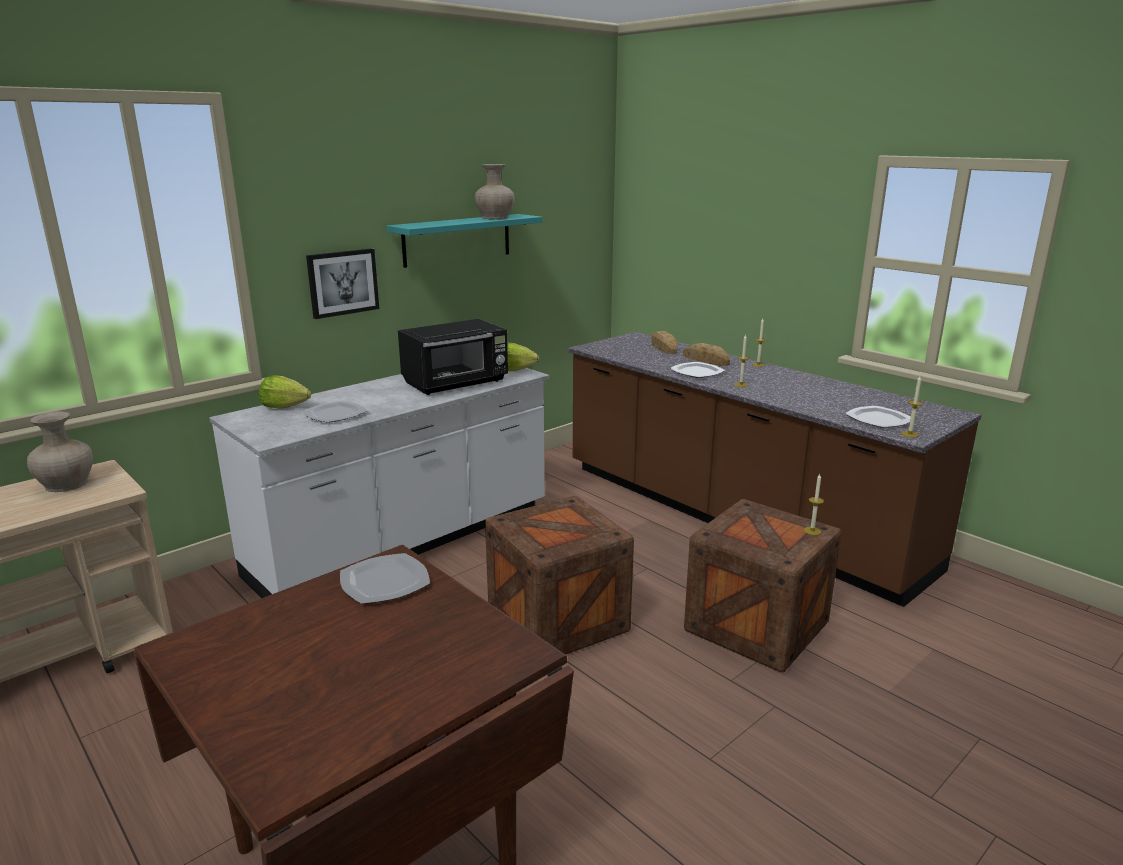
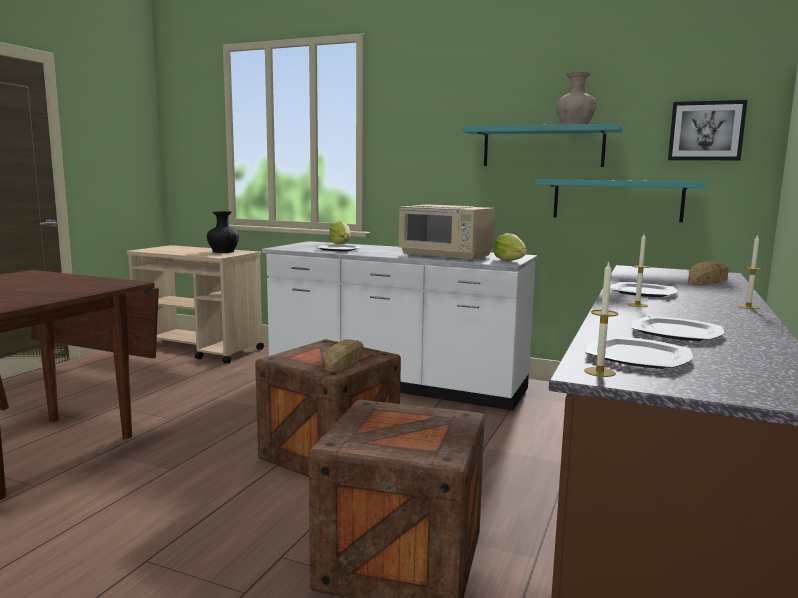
camera: 65 degrees right, 10 degrees down
(67, 484) = (223, 251): beige vase -> black vase
(342, 282) = (429, 171): picture -> picture (706, 131)
(384, 582) = (97, 284): plate -> plate (675, 332)
(456, 383) = (446, 256): black microwave -> beige microwave
(520, 284) = (617, 200): none -> turquoise shelf
(706, 360) = (703, 292): bread -> bread (345, 361)
(812, 531) = (430, 452): candle -> none

